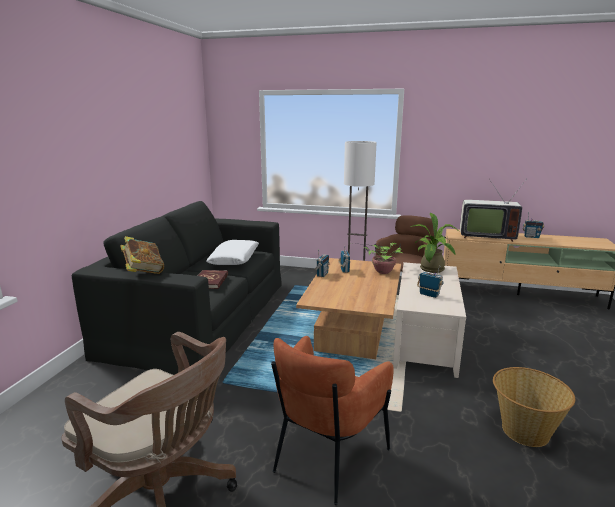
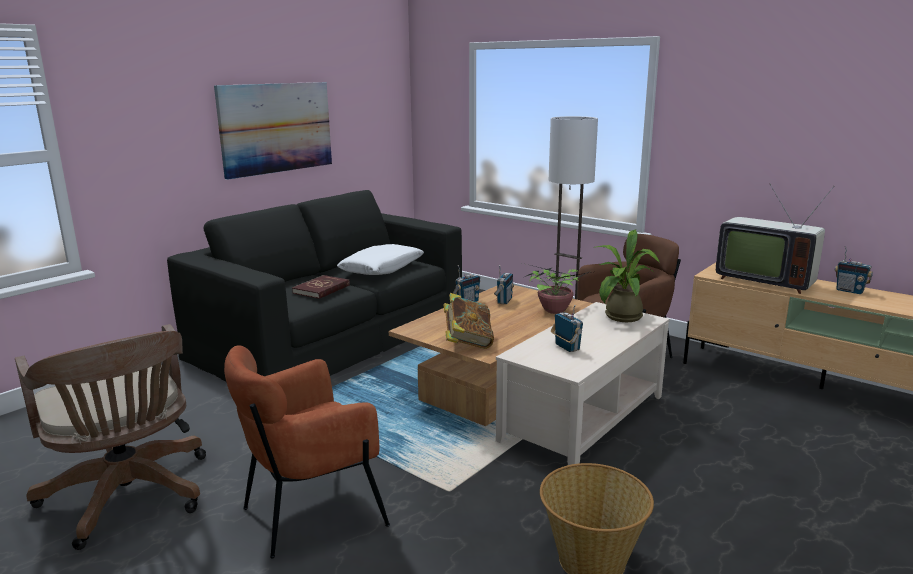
camera: 25 degrees right, 0 degrees up
(134, 155) = (276, 128): none -> picture
(144, 271) = (229, 264): book -> book (467, 342)

